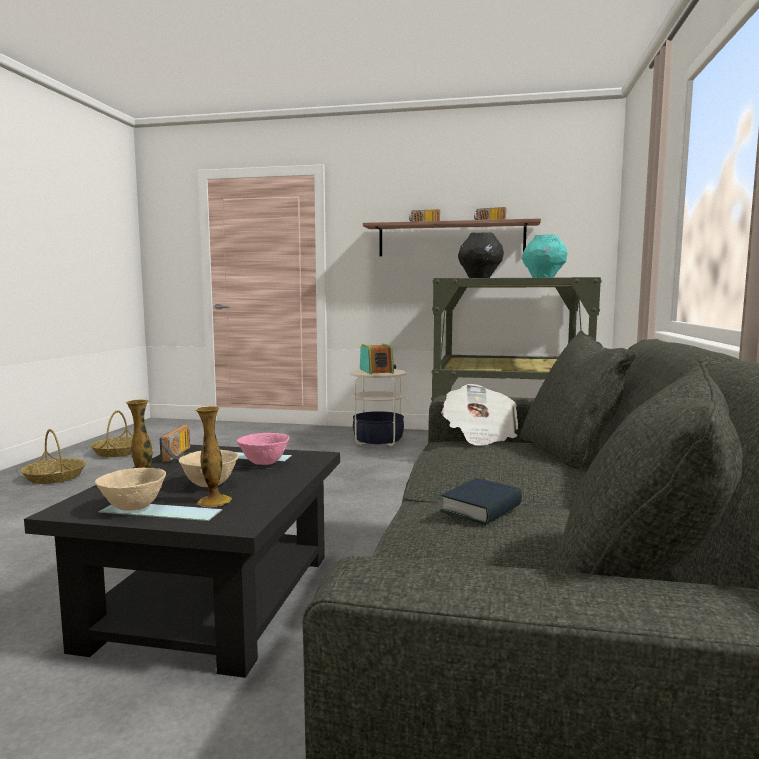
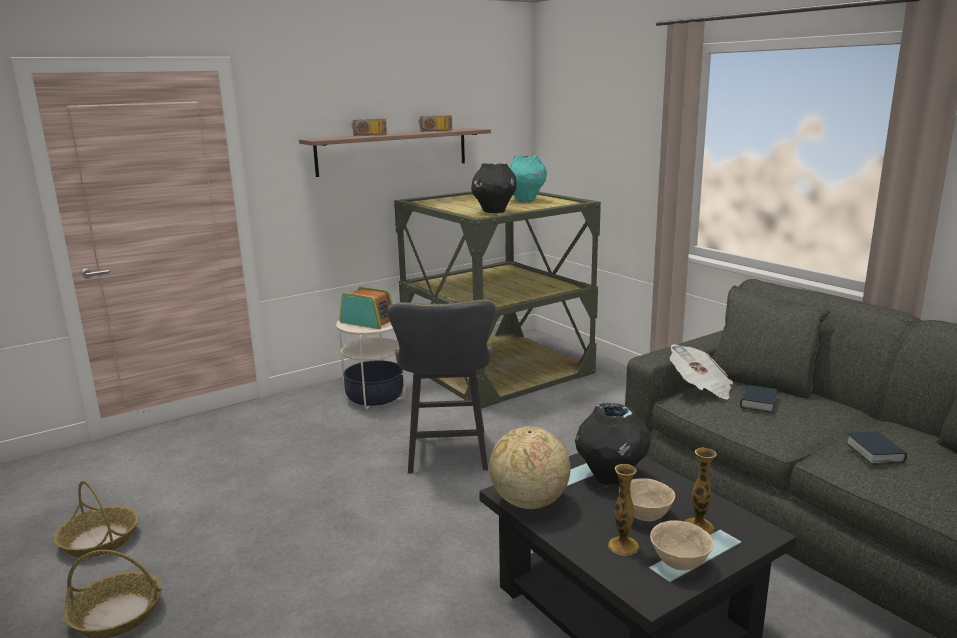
camera: 45 degrees left, 10 degrees up
(180, 455) = (529, 502): radio -> globe
(263, 463) = (610, 477): pink bowl -> black vase
(341, 480) = (447, 458): none -> grey stool
(495, 454) = (758, 403): none -> book

